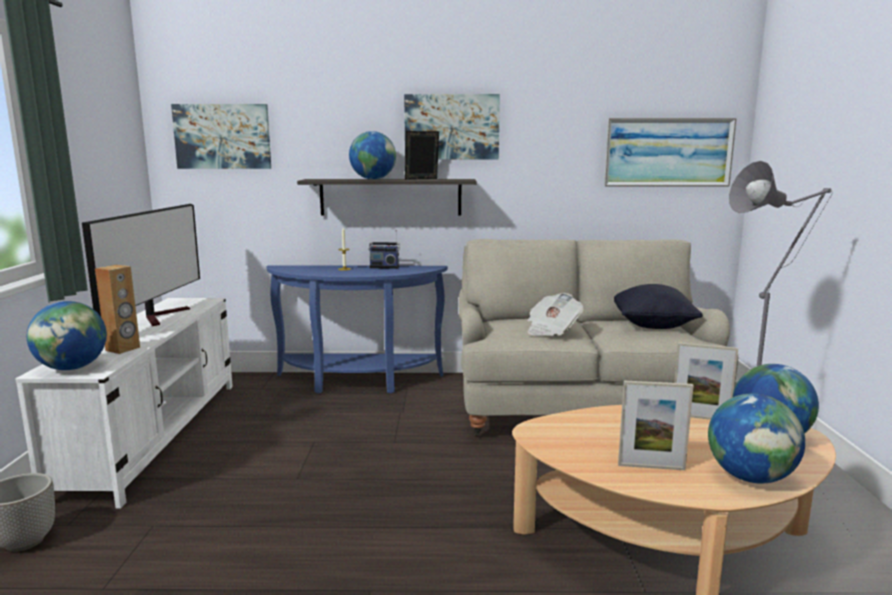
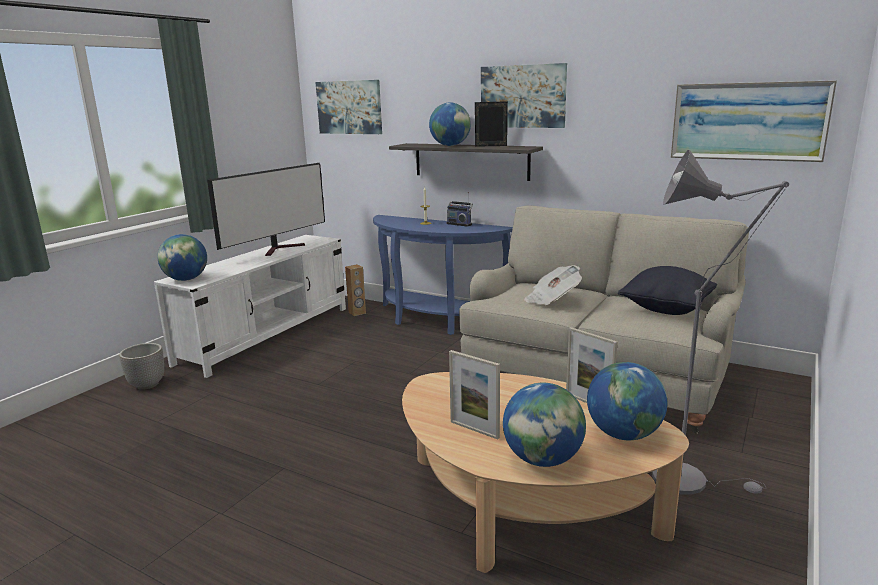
camera: 30 degrees right, 5 degrees up
(123, 349) = (227, 270): brown speaker -> brown speaker (357, 313)

